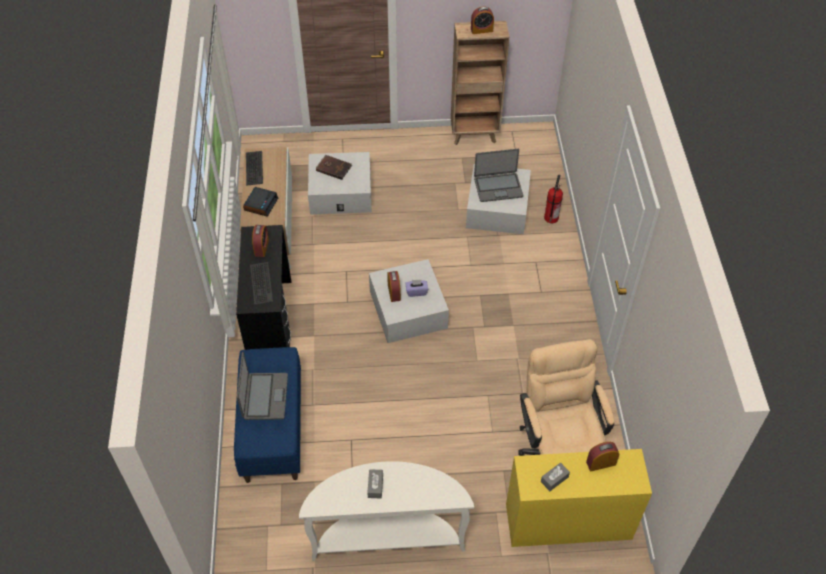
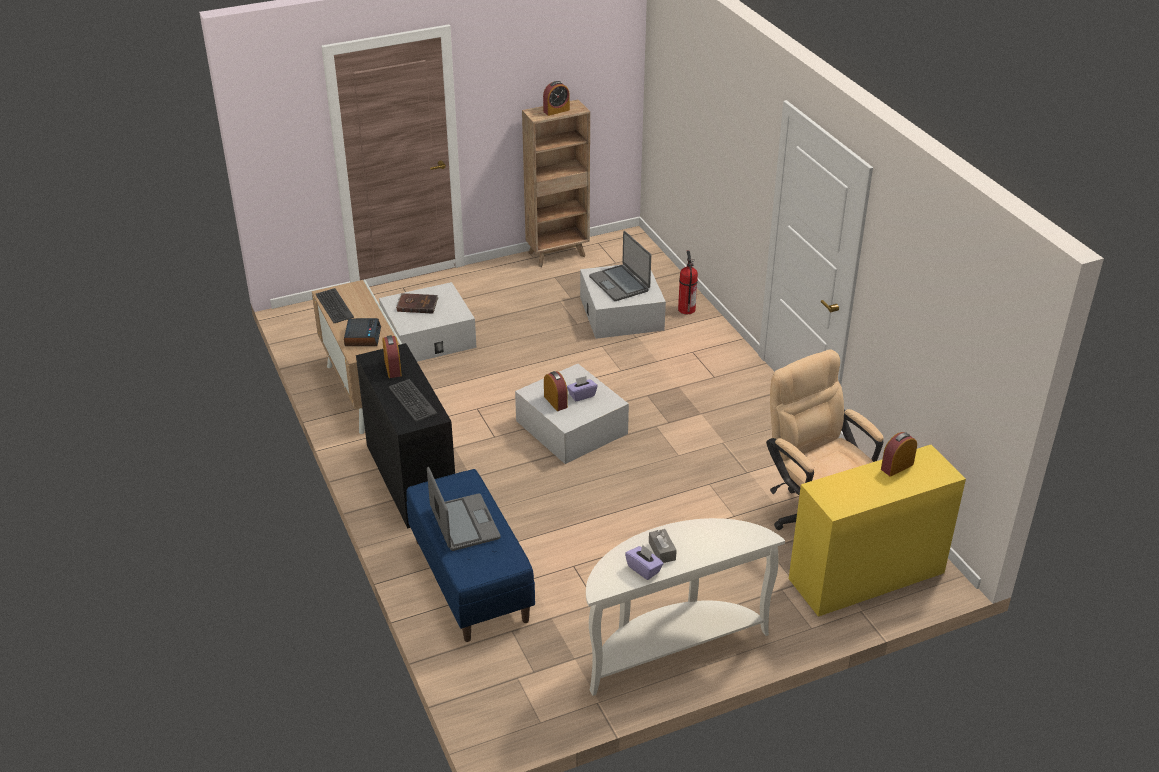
camera: 20 degrees left, 15 degrees down
(354, 499) = (644, 569): none -> purple tissue box
(498, 187) = (620, 283): laptop -> laptop turned 90 degrees clockwise
(554, 479) = (857, 493): grey tissue box -> none

